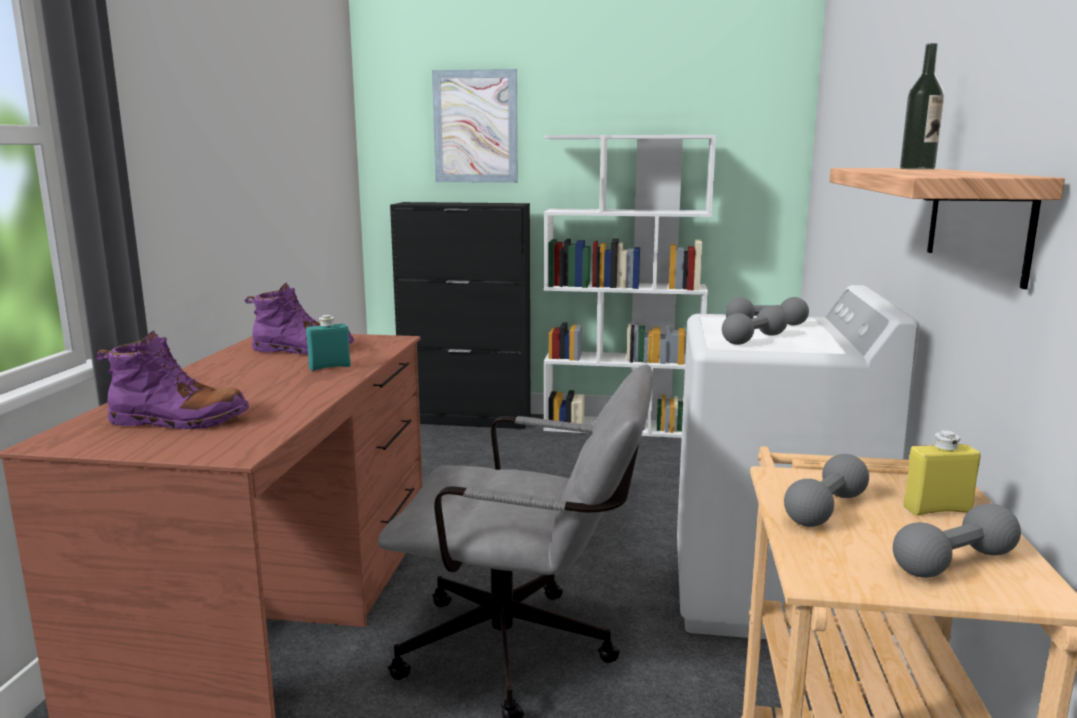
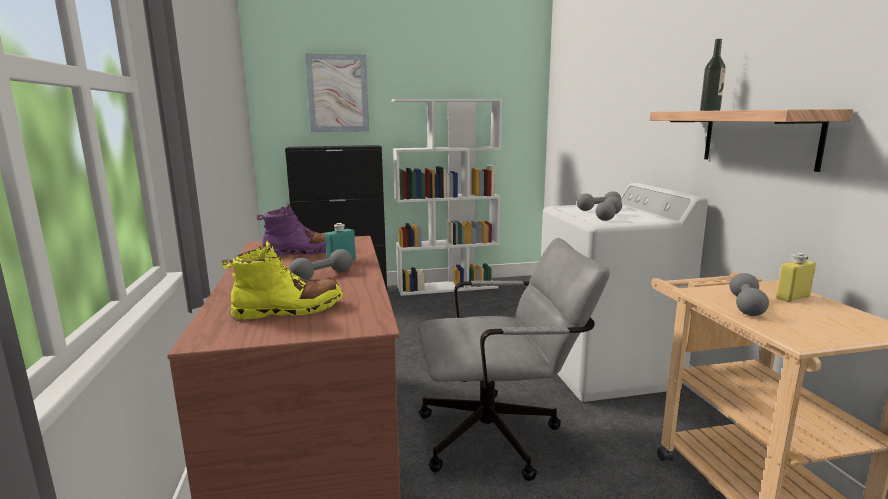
camera: 20 degrees left, 0 degrees up
(178, 421) = (289, 310): purple boot -> yellow boot
(954, 562) = (842, 322): grey dumbbell -> grey dumbbell (322, 276)

